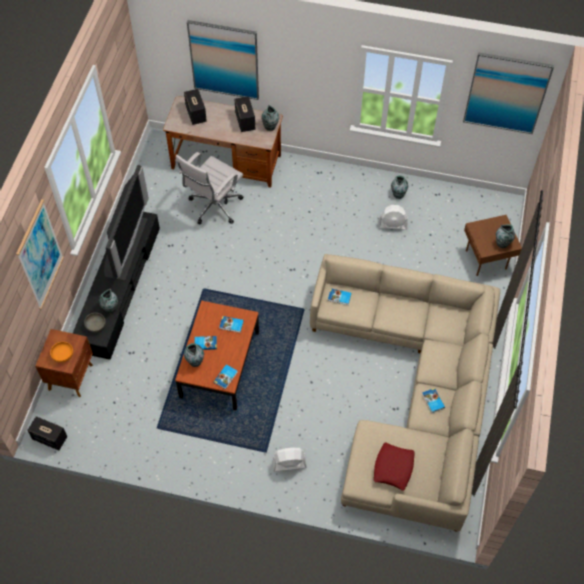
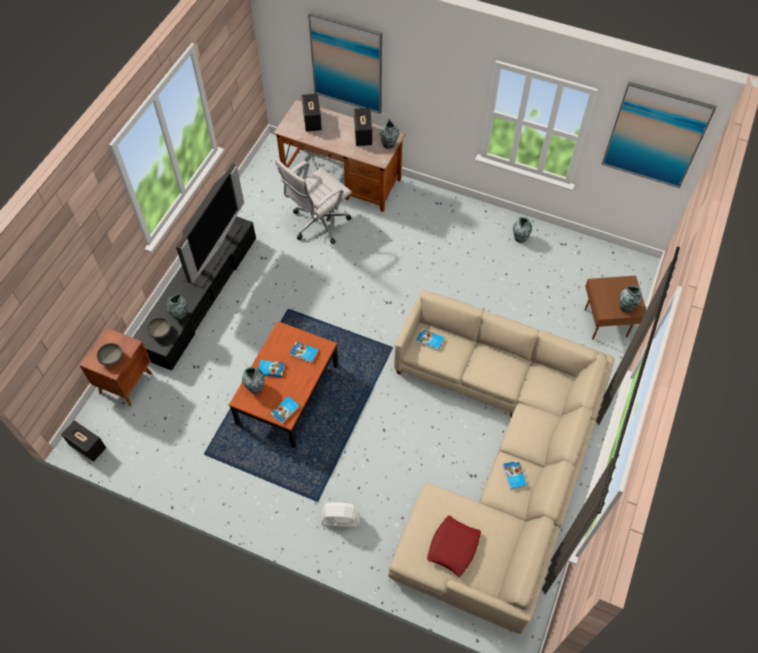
camera: 10 degrees right, 0 degrees up
(40, 255) = (96, 243): picture -> none
(63, 355) = (111, 358): orange bowl -> grey bowl
(392, 225) = (507, 270): white fan -> none

